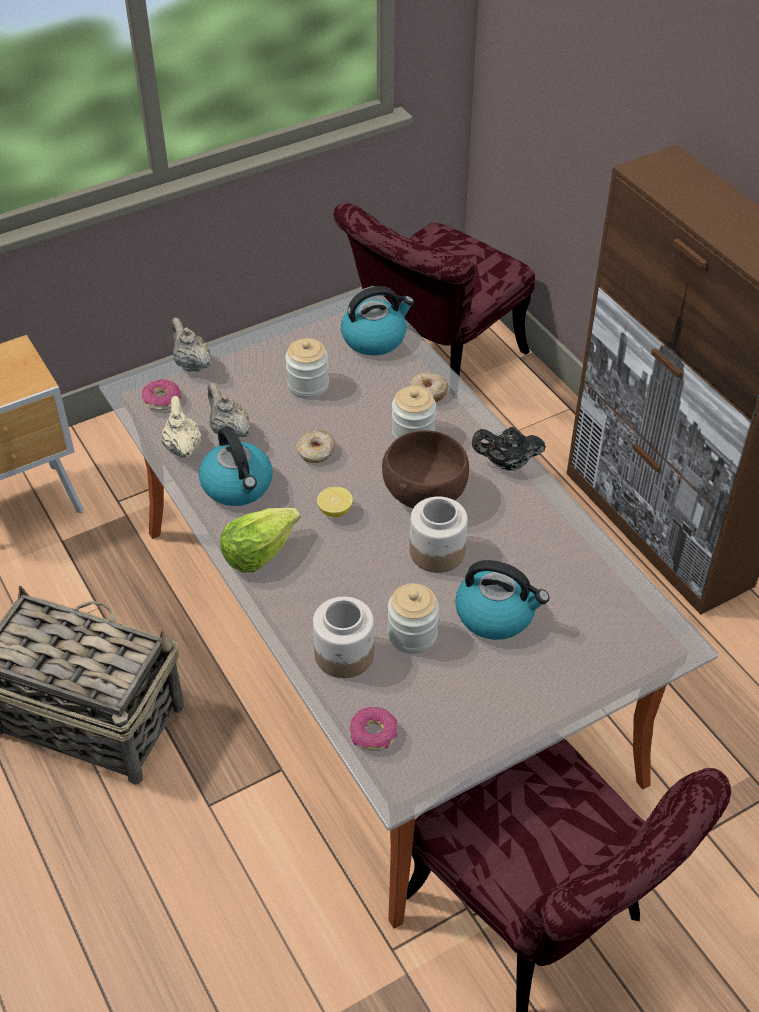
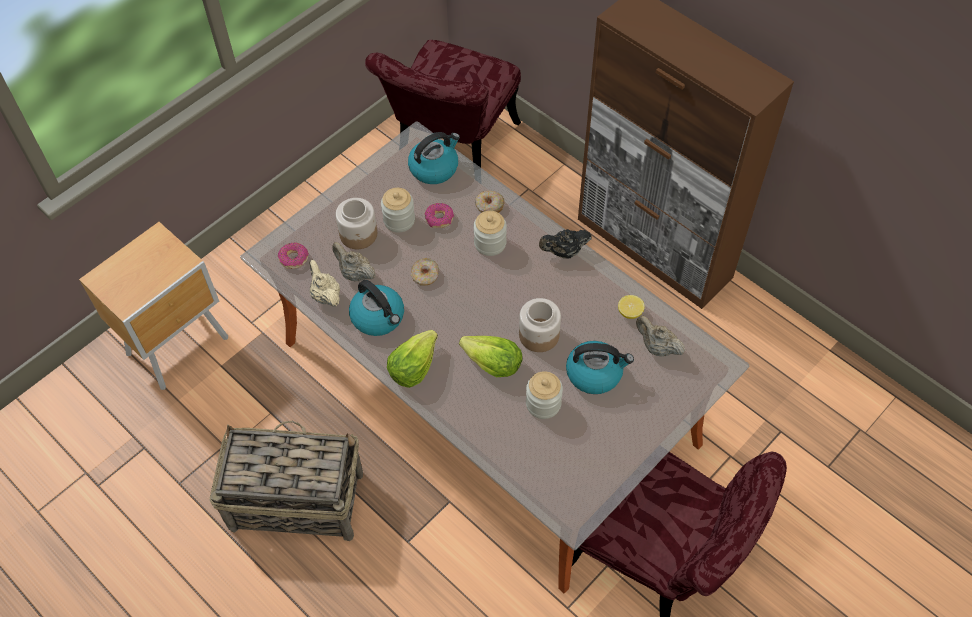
camera: 15 degrees left, 10 degrees up
(191, 364) = (304, 222): beige teapot -> beige teapot (657, 347)
(335, 511) = (456, 320): lemon -> lemon (630, 312)
(344, 655) = (502, 431): jar -> jar (359, 234)
(362, 571) = (492, 364): none -> lettuce
(373, 734) = (542, 485): donut -> donut (439, 219)
(423, 493) = (514, 290): brown bowl -> none

